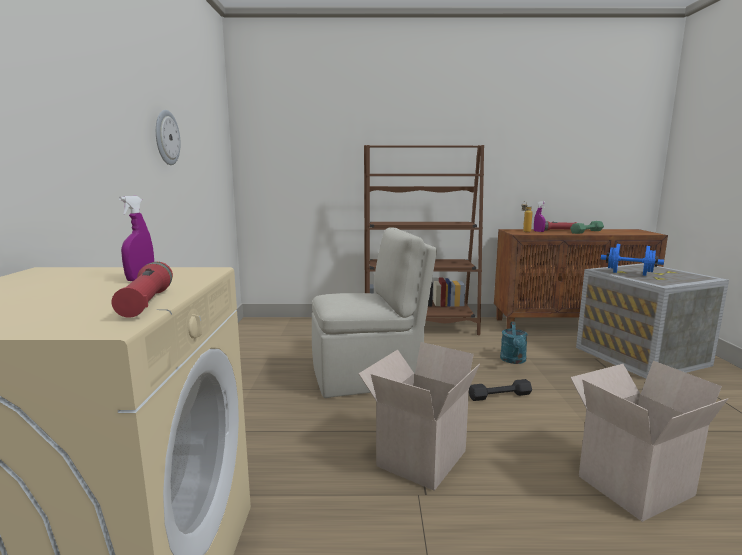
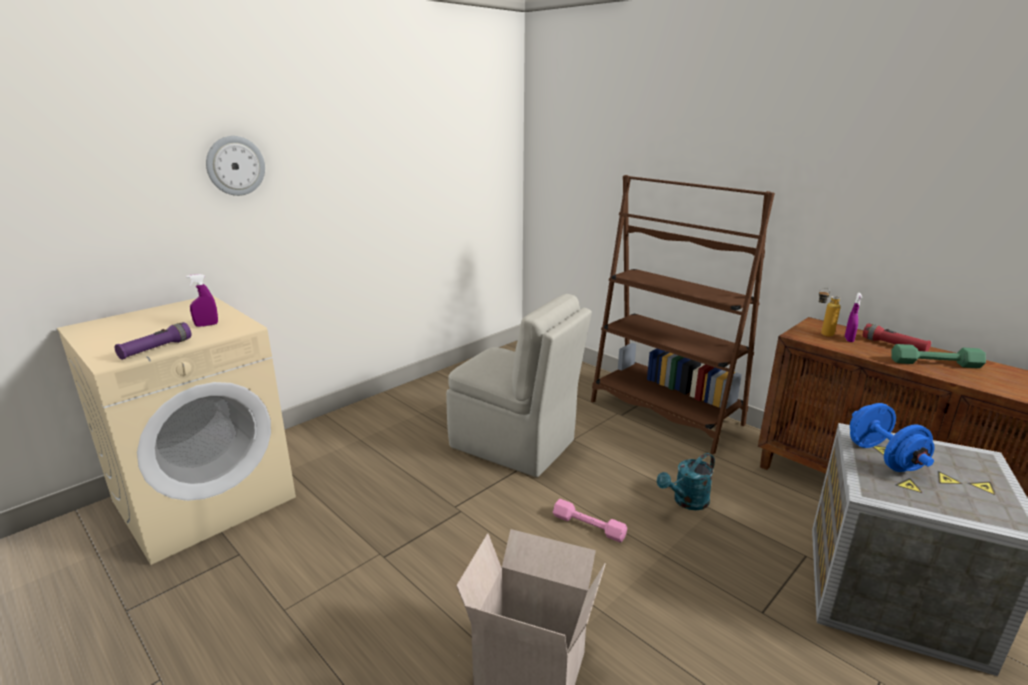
camera: 45 degrees right, 10 degrees up
(147, 302) = (156, 349): red flashlight -> purple flashlight
(166, 137) = (386, 176): wall clock -> wall clock (235, 166)
(420, 456) = (428, 531): cardboard box -> none
(499, 395) = (589, 526): black dumbbell -> pink dumbbell

